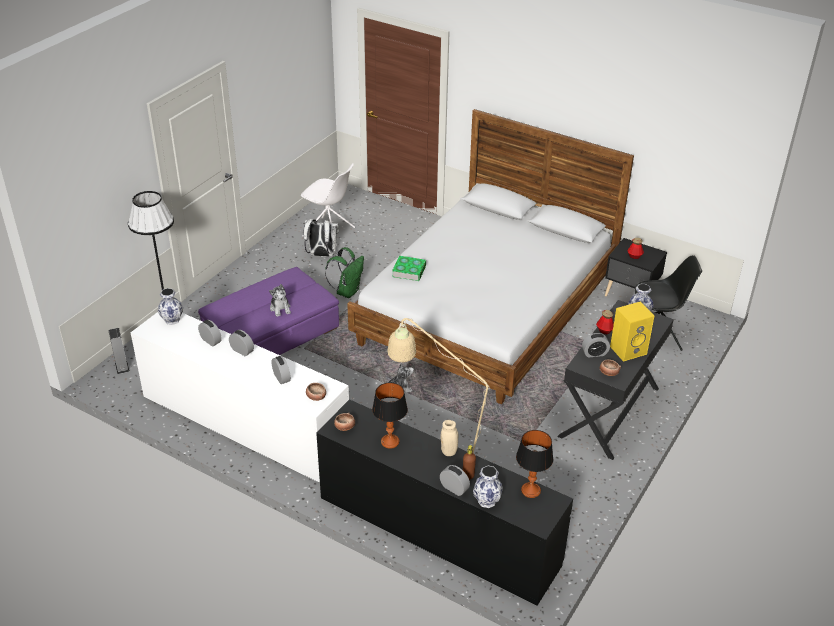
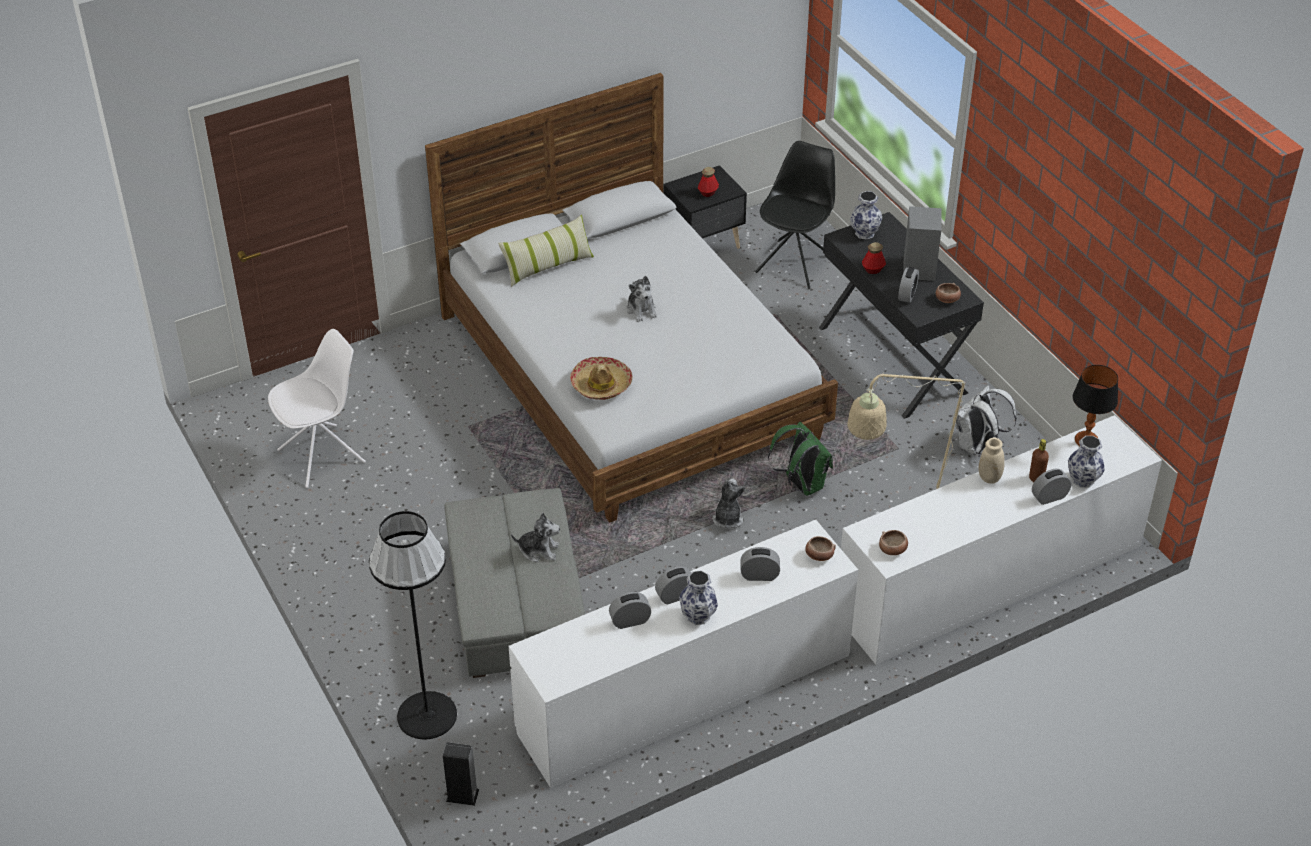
camera: 60 degrees left, 5 degrees up
(172, 320) = (551, 649): vase -> vase (698, 616)
(272, 334) = (517, 602): purple ottoman -> grey ottoman
(321, 255) = (372, 485): white backpack -> white backpack (977, 446)
(347, 291) = (483, 490): green backpack -> green backpack (801, 484)
(390, 442) = (943, 520): table lamp -> none
(409, 271) = (601, 384): book -> hat
(438, 530) = (990, 580): black dresser -> white dresser
(489, 264) = (641, 310): none -> plush toy
(494, 219) = (547, 266): none -> pillow
(628, 349) = (918, 267): yellow speaker -> grey speaker

